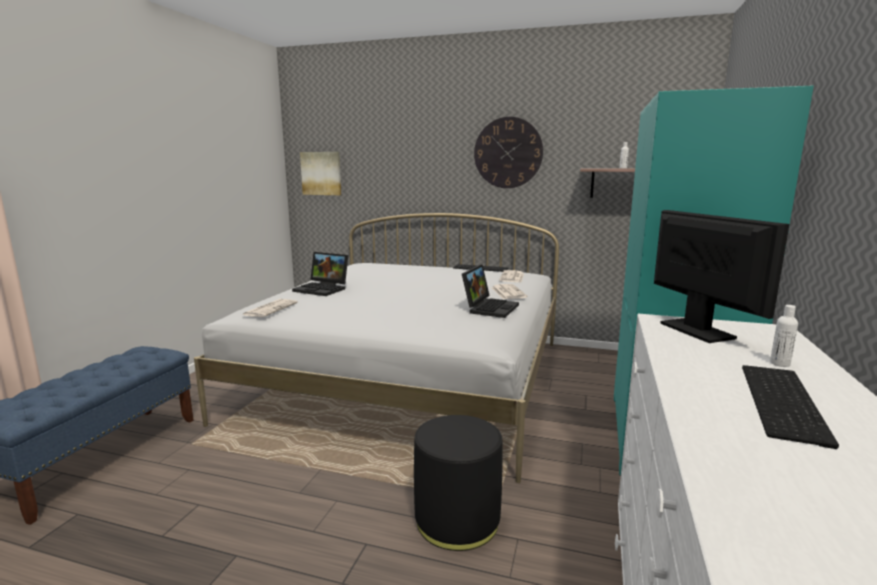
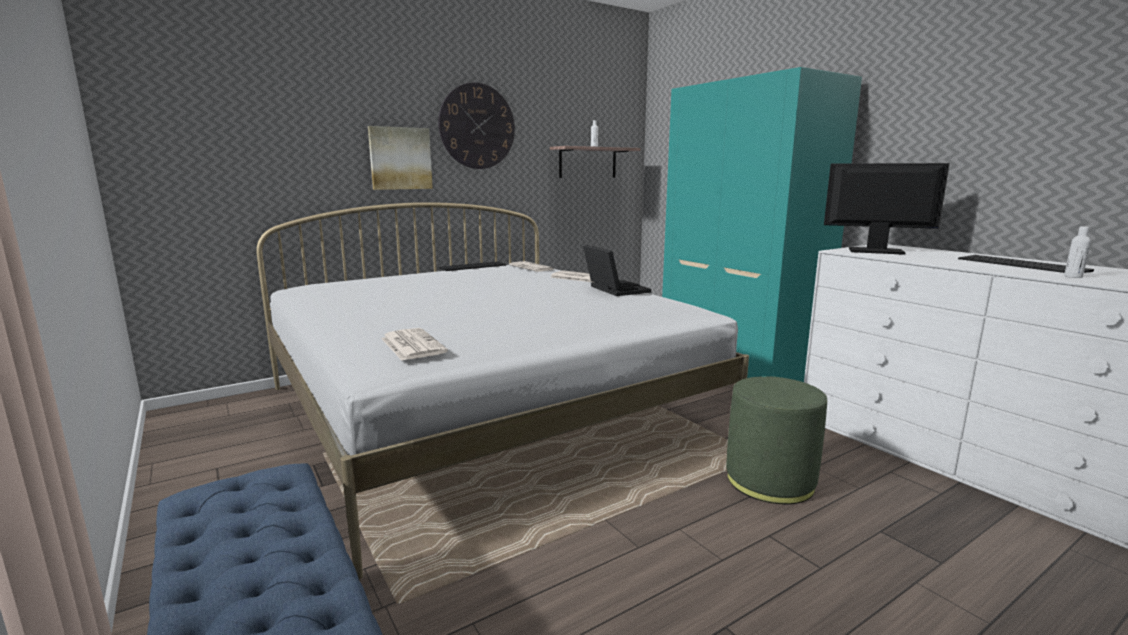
camera: 50 degrees left, 0 degrees up
(321, 173) = (183, 147): picture -> picture (400, 158)
(323, 289) = (388, 314): laptop -> none
(457, 520) = (769, 481): black ottoman -> green ottoman
(780, 363) = (954, 255): white bottle -> white bottle (1073, 276)

